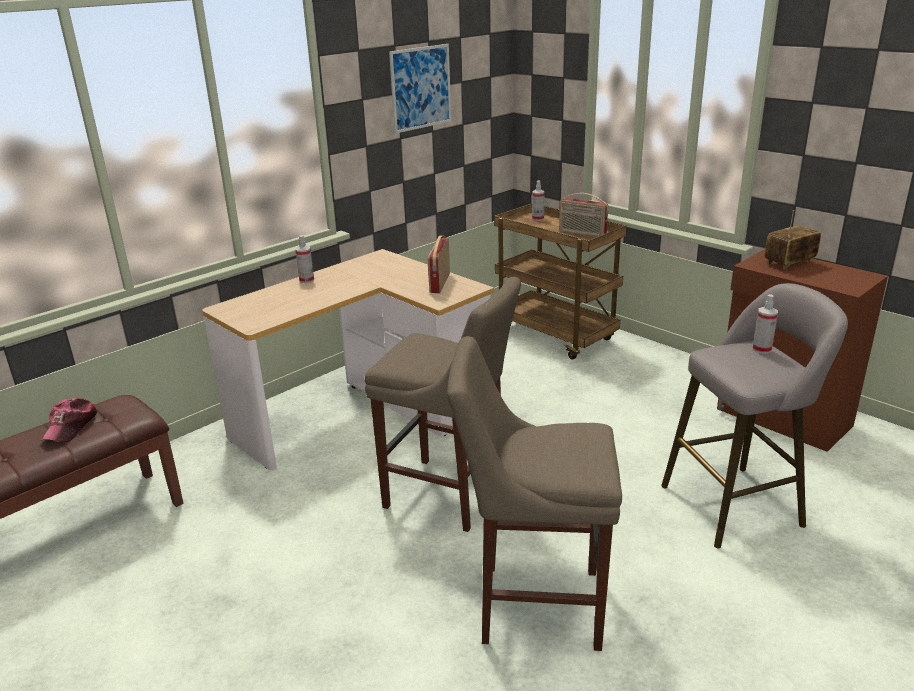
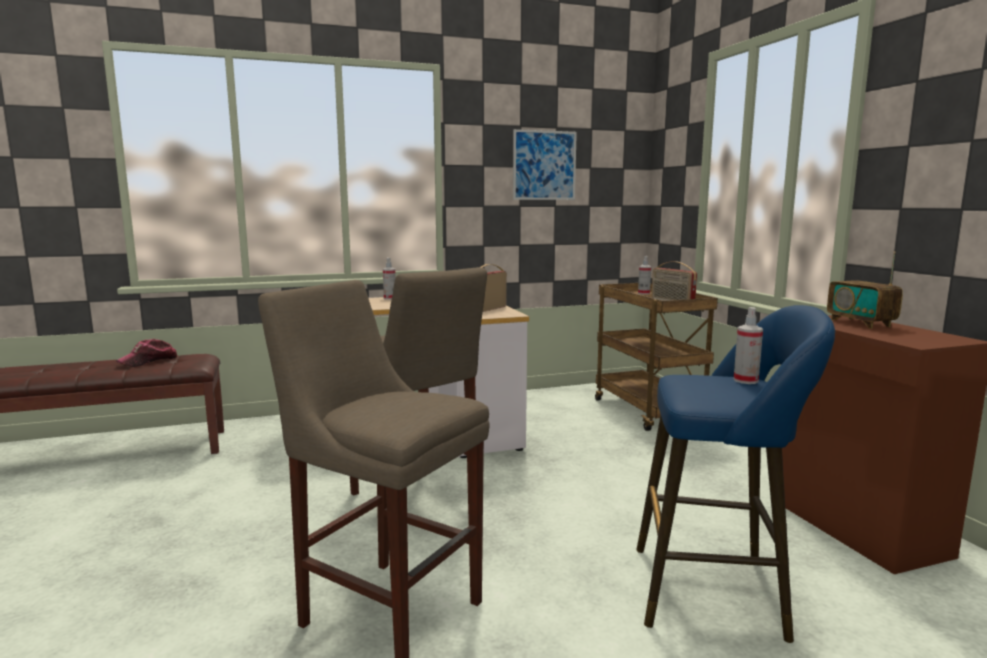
camera: 25 degrees right, 15 degrees down
(738, 504) = (717, 591): grey stool -> blue stool
(789, 263) = (860, 323): radio -> radio turned 105 degrees counterclockwise

